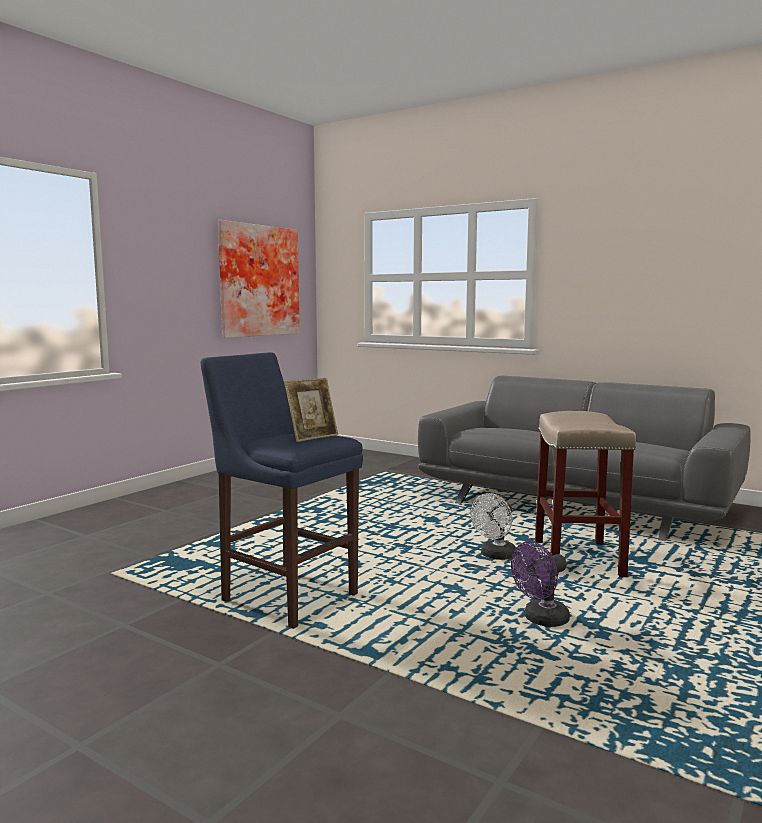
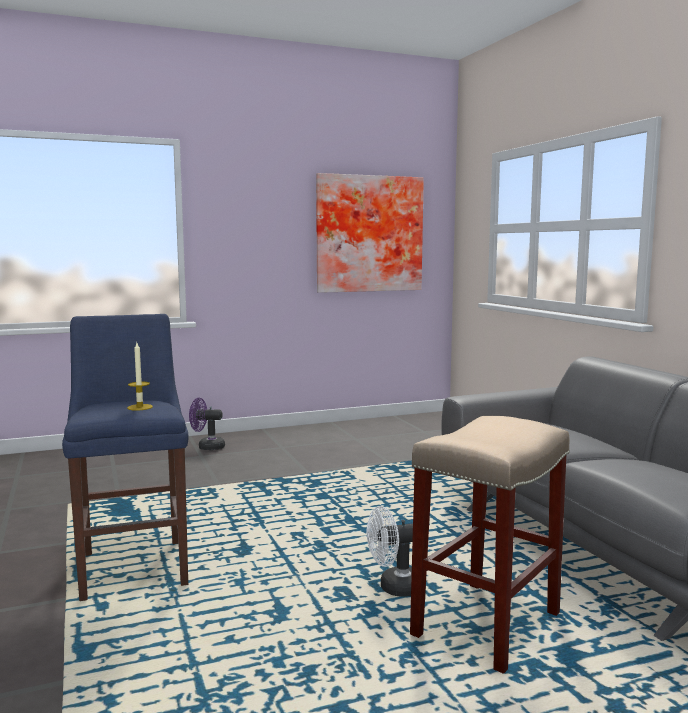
camera: 35 degrees right, 0 degrees up
(312, 437) = (140, 407): picture frame -> candle
(541, 620) = (297, 687): purple fan -> purple fan (207, 447)

